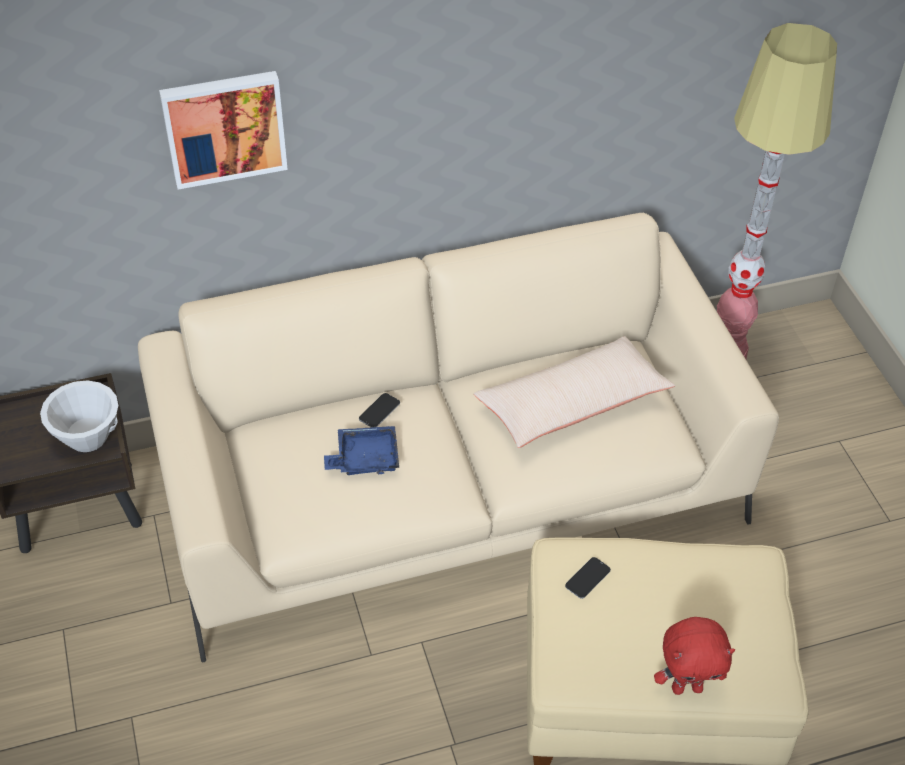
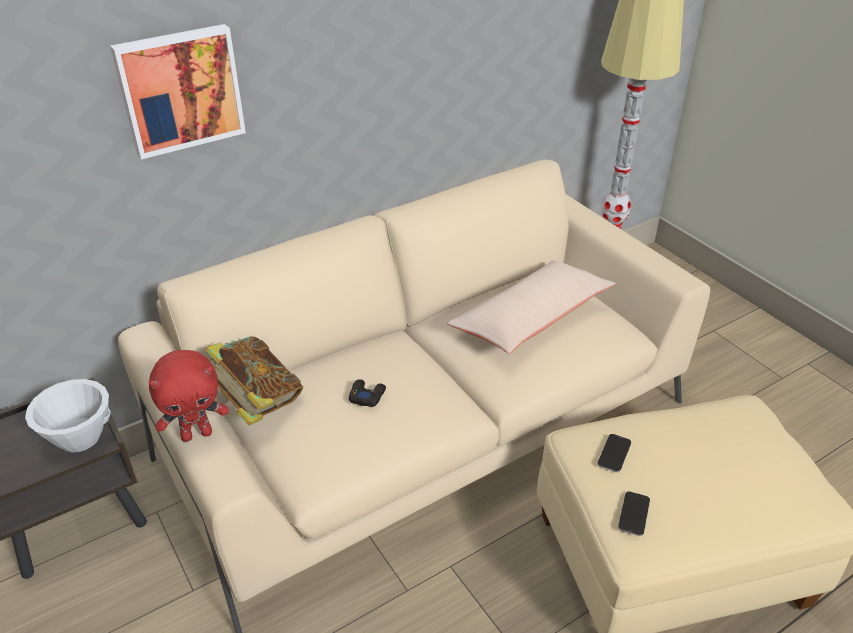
camera: 15 degrees left, 10 degrees down
(256, 440) = (255, 402): none -> book
(365, 458) = (367, 396): blue tray -> black game controller
(379, 411) = (365, 356): phone -> phone (634, 514)
(687, 687) = (753, 529): red plush toy -> red plush toy (197, 434)

